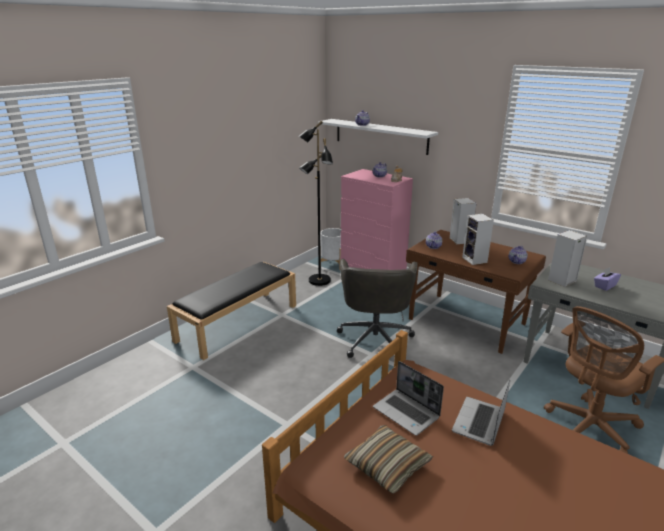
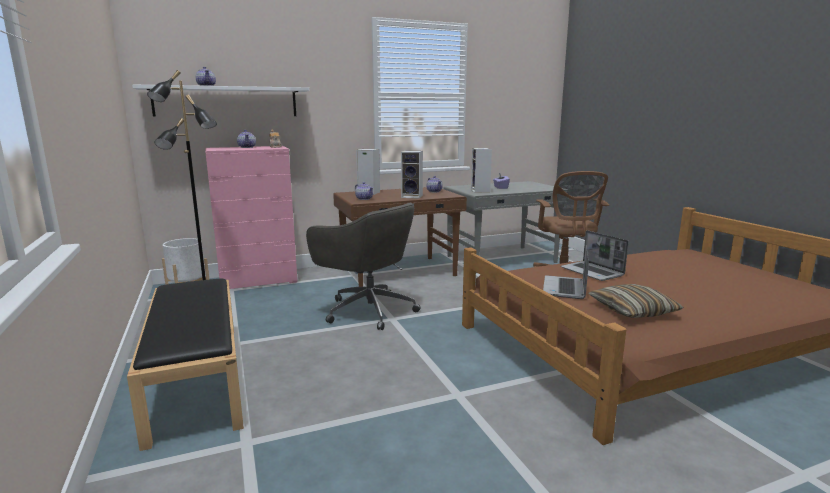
camera: 60 degrees left, 10 degrees down
(407, 413) = (565, 289): laptop -> laptop turned 120 degrees clockwise

